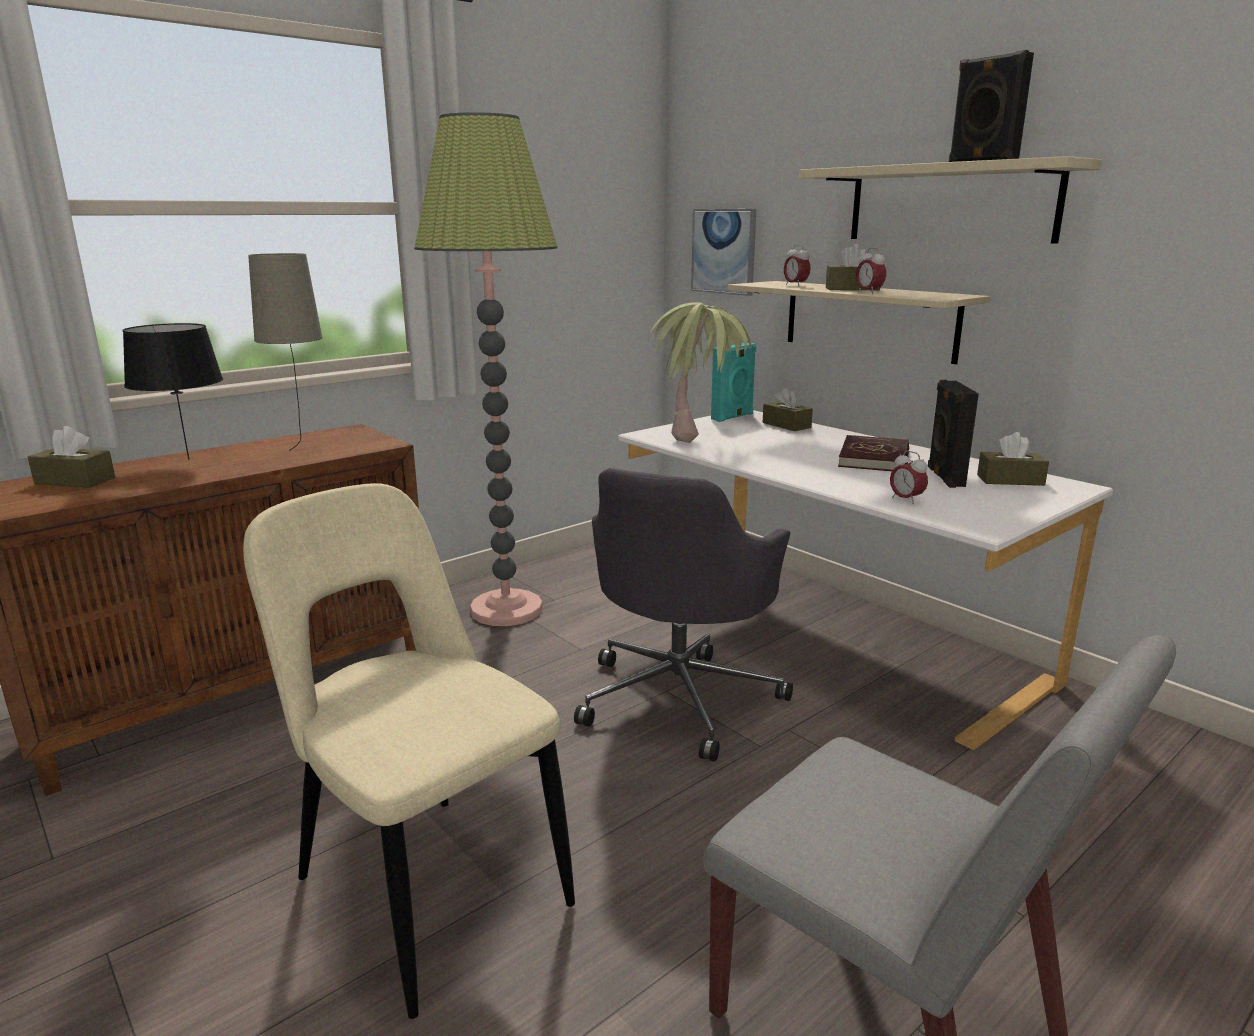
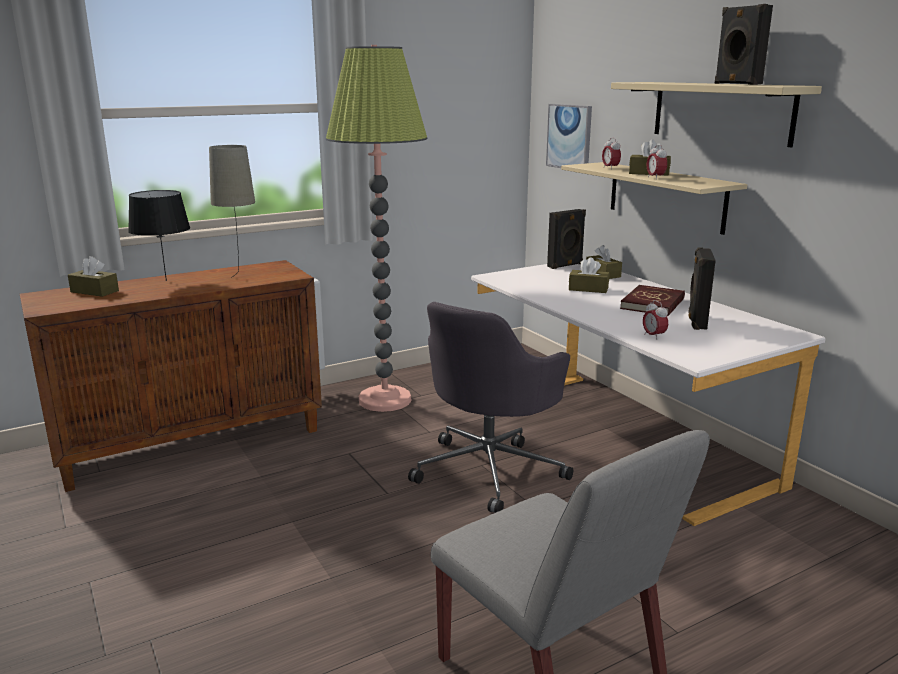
camera: 10 degrees right, 0 degrees up
(425, 885) = (283, 568): beige chair -> none
(698, 435) = (530, 278): potted plant -> none
(733, 417) = (566, 265): turquoise speaker -> black speaker
(1010, 480) = (747, 326): brown tissue box -> brown tissue box (588, 289)

